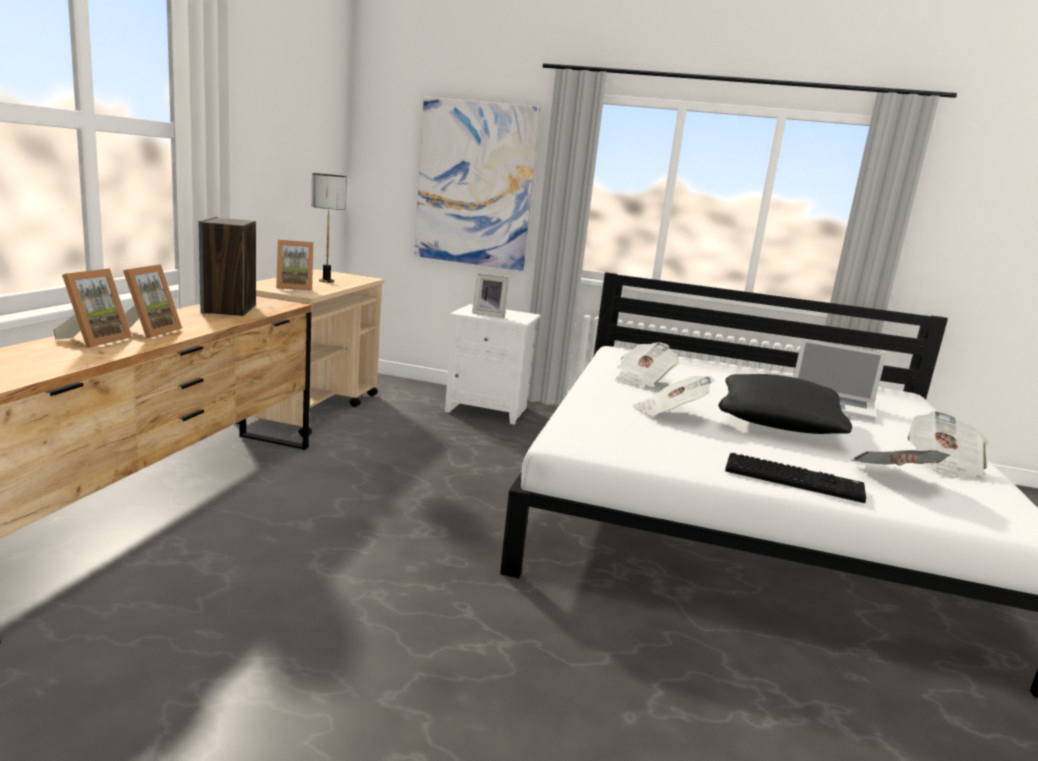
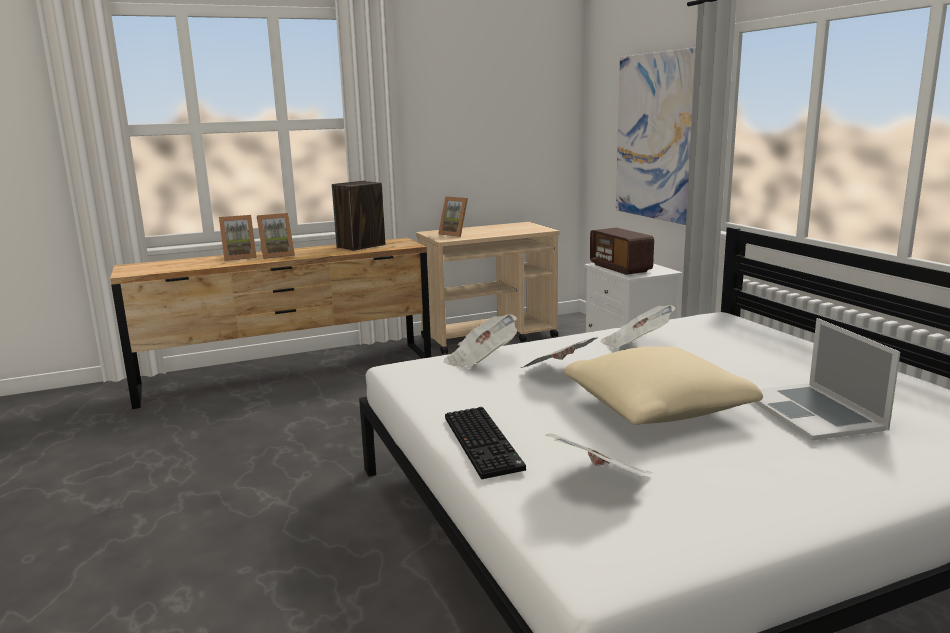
camera: 55 degrees right, 0 degrees up
(327, 281) = (498, 230): table lamp -> none
(489, 314) = (620, 268): picture frame -> radio
(778, 423) = (657, 408): black pillow -> beige pillow
(942, 465) = (732, 501): newspaper -> newspaper (481, 360)

